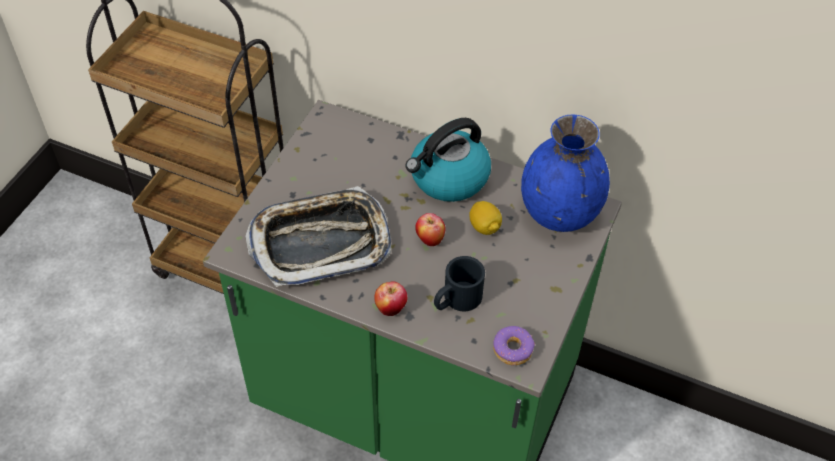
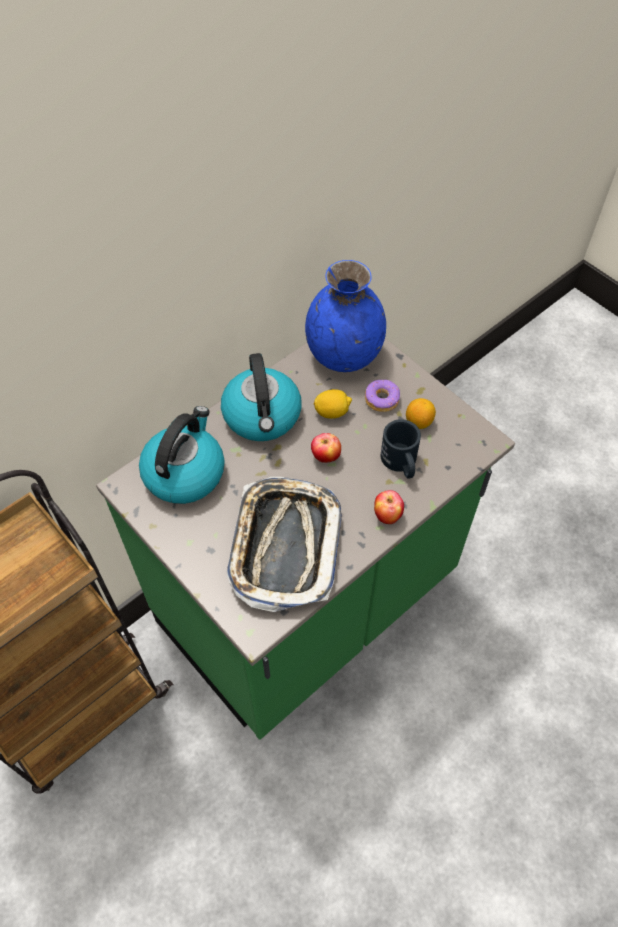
camera: 65 degrees left, 5 degrees up
(359, 148) = (185, 472): none -> kettle
(513, 349) = (468, 443): donut -> donut (382, 399)
(514, 299) = (418, 422): none -> lemon

